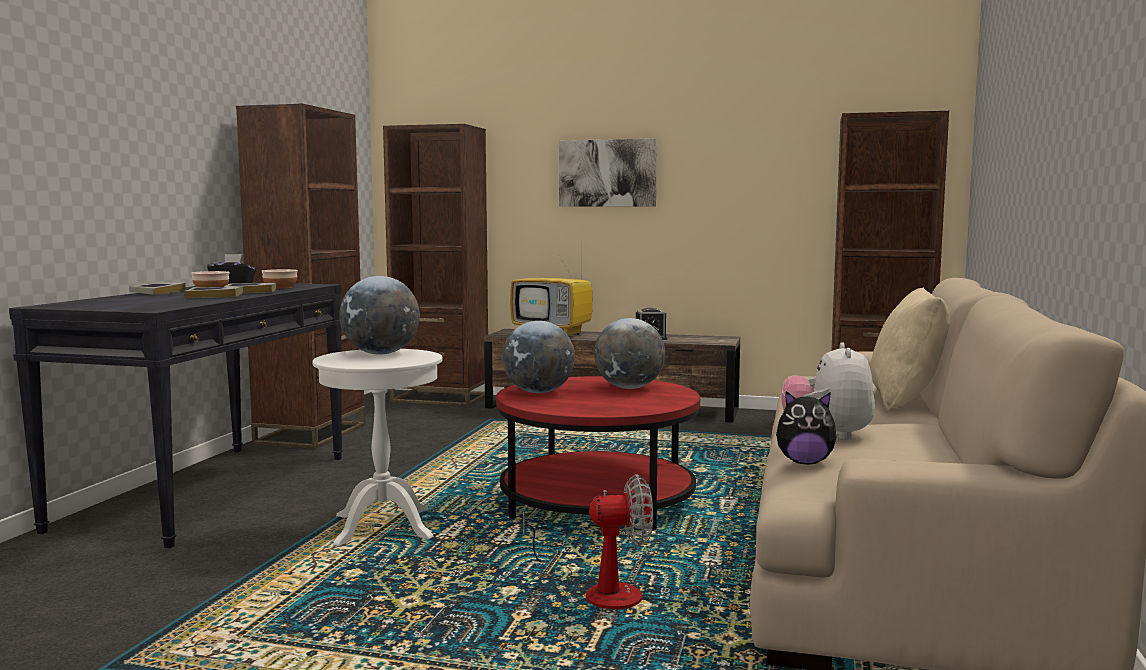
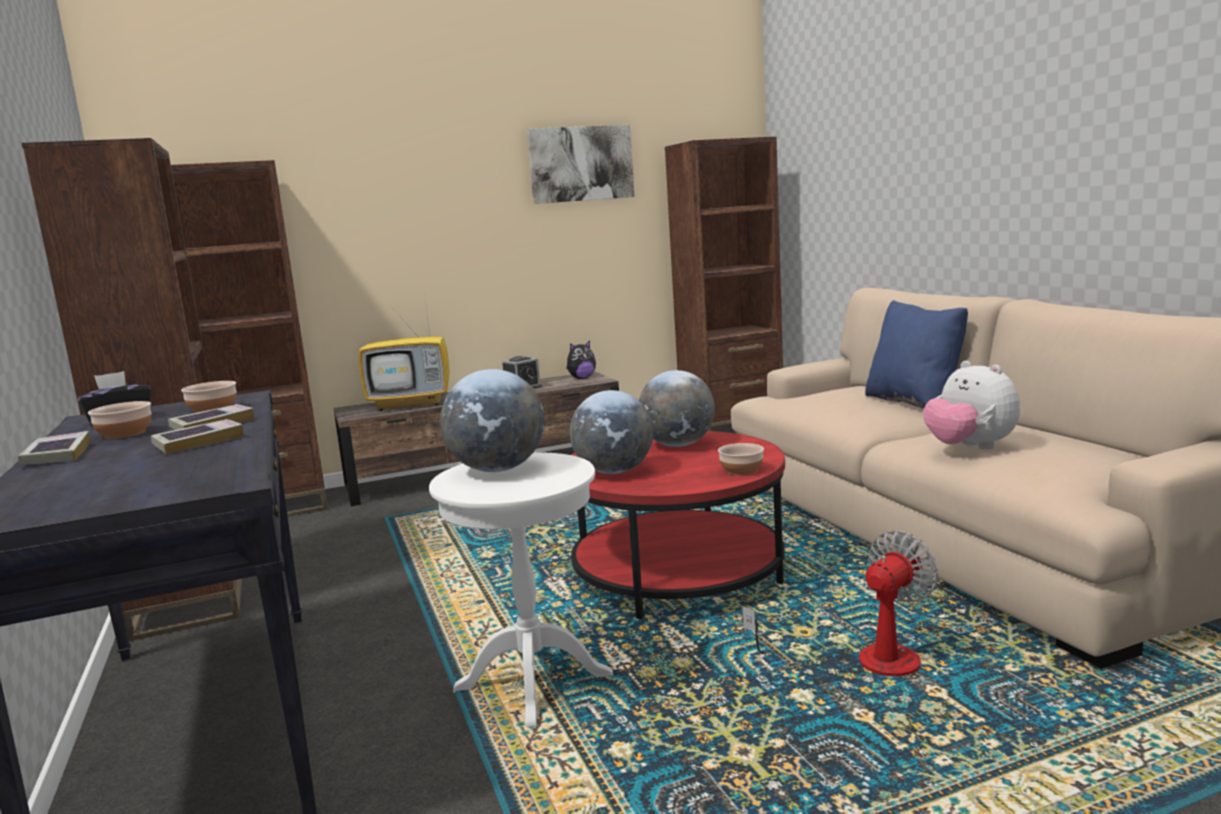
camera: 35 degrees left, 5 degrees up
(607, 173) = (436, 212): picture -> picture (581, 164)
(617, 410) = (741, 470): none -> bowl
(805, 462) = (1026, 477): plush toy -> plush toy (581, 378)
(906, 400) = (914, 402): beige pillow -> blue pillow

